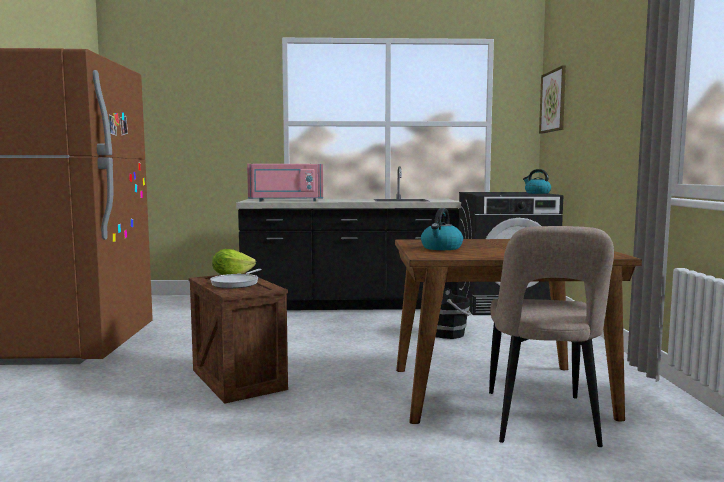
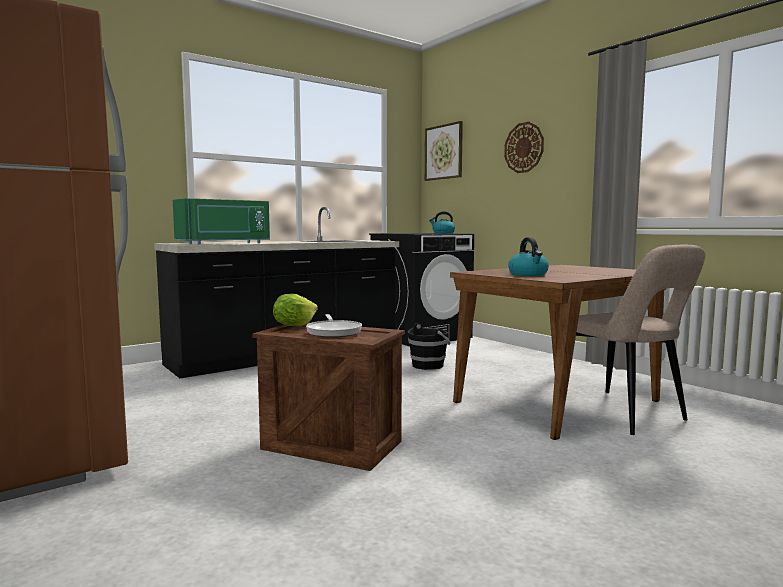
camera: 35 degrees left, 0 degrees up
(286, 201) = (225, 243): pink microwave -> green microwave
(604, 94) = (524, 147): none -> wall clock

